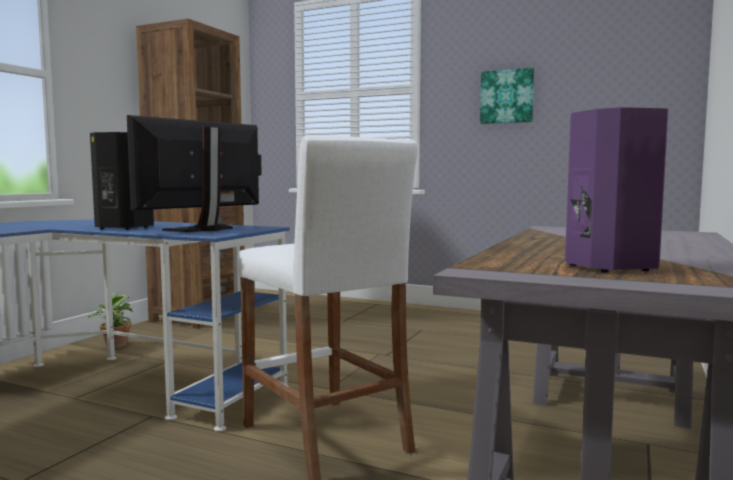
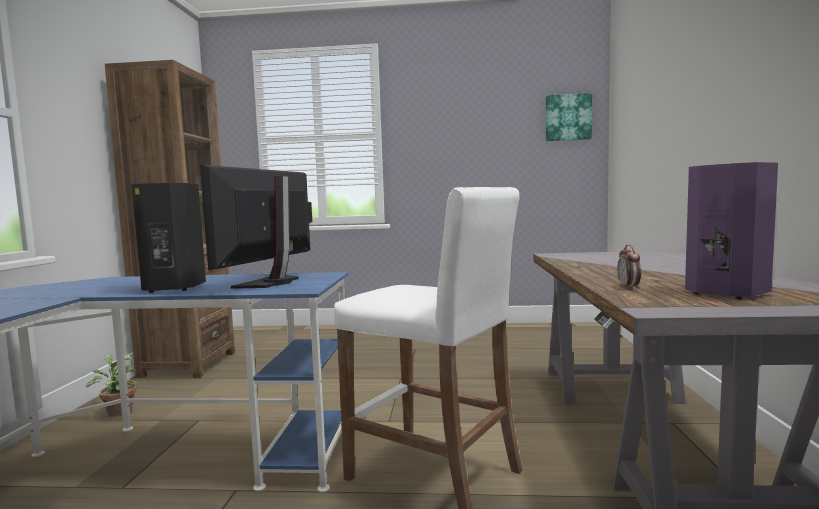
camera: 20 degrees left, 0 degrees up
(507, 96) = (459, 143): picture -> picture (567, 117)
(519, 256) = (628, 287): none -> alarm clock

